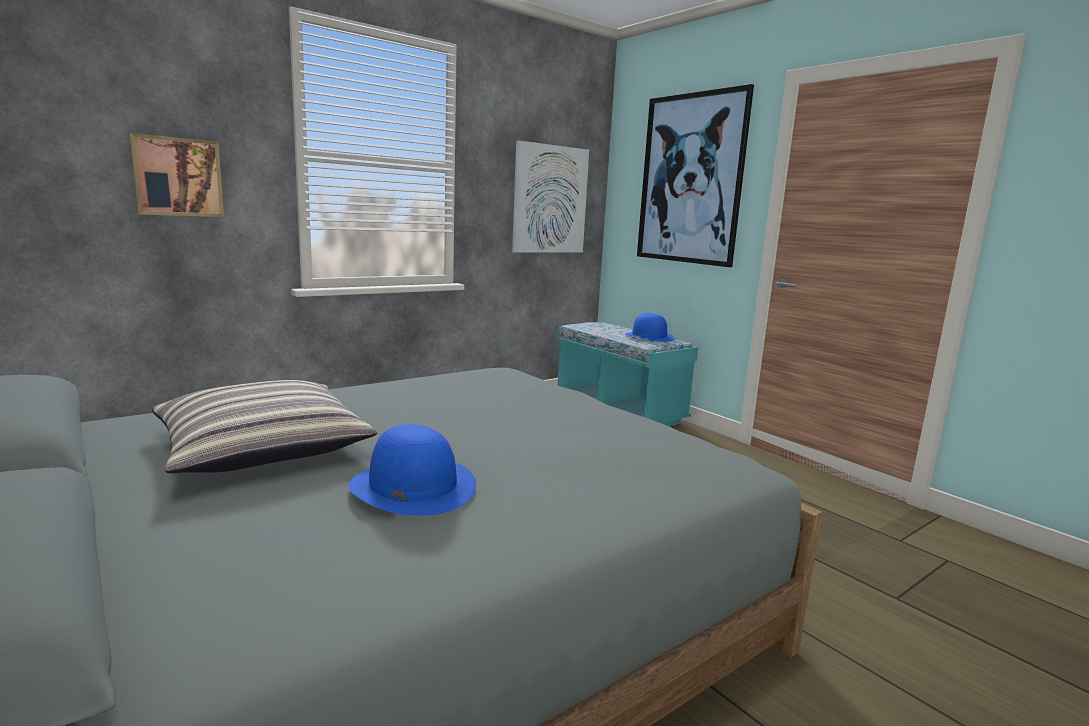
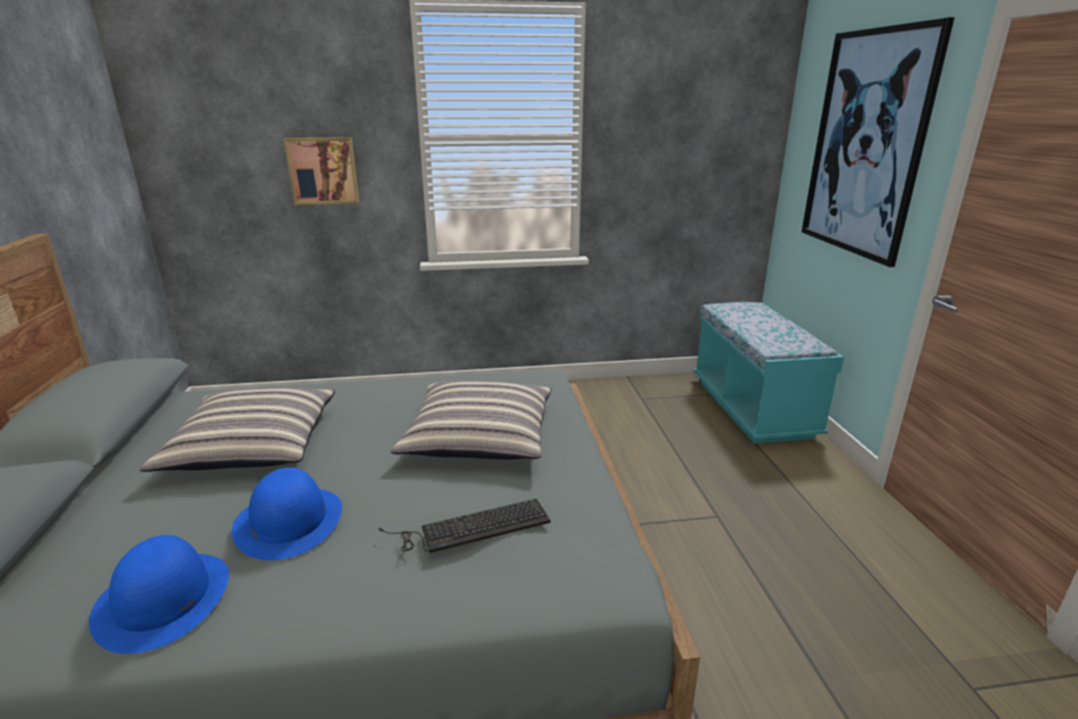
camera: 30 degrees right, 10 degrees up
(508, 409) = (479, 436): none -> pillow
(550, 199) = (703, 163): picture -> none
(604, 454) = (470, 527): none -> keyboard
(649, 336) = (786, 335): blue hat -> blue hat (164, 599)

